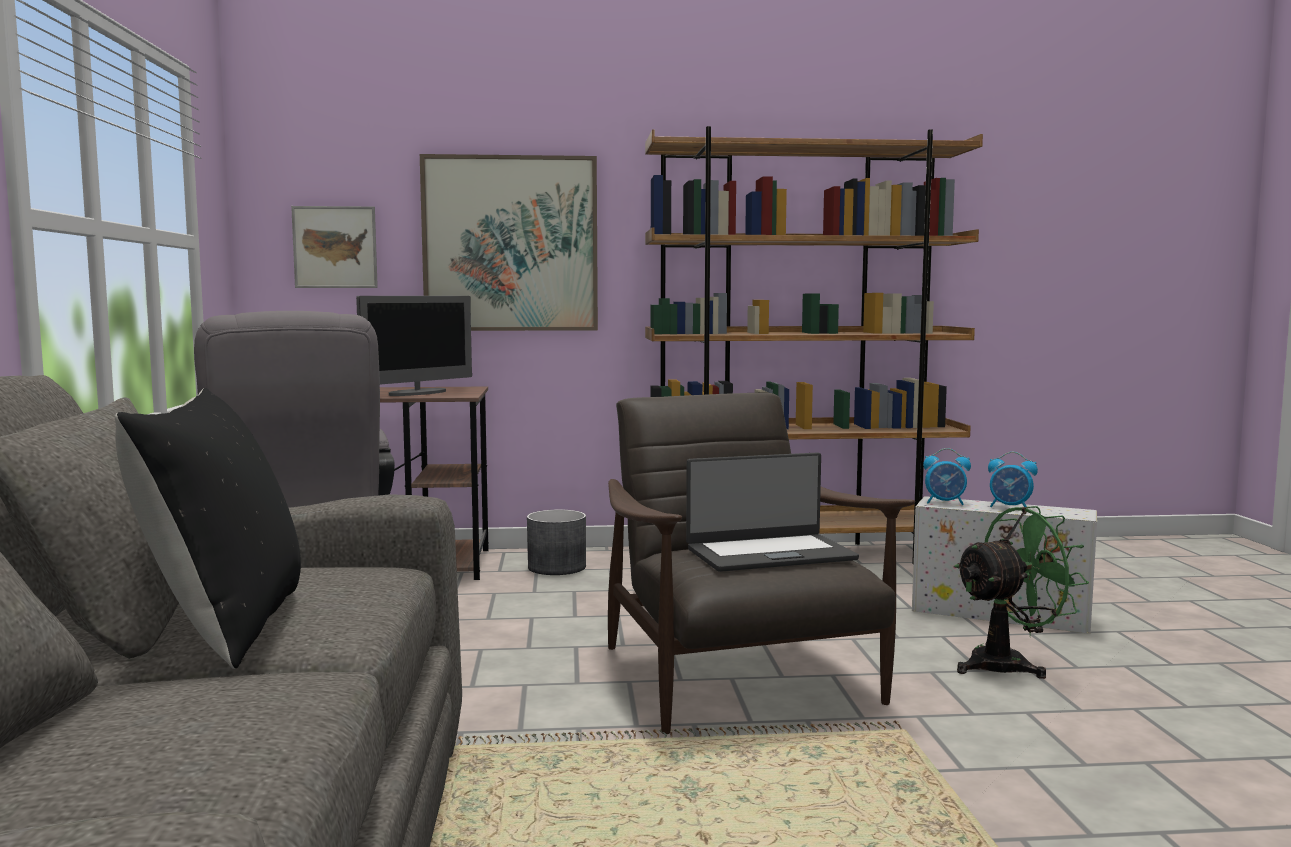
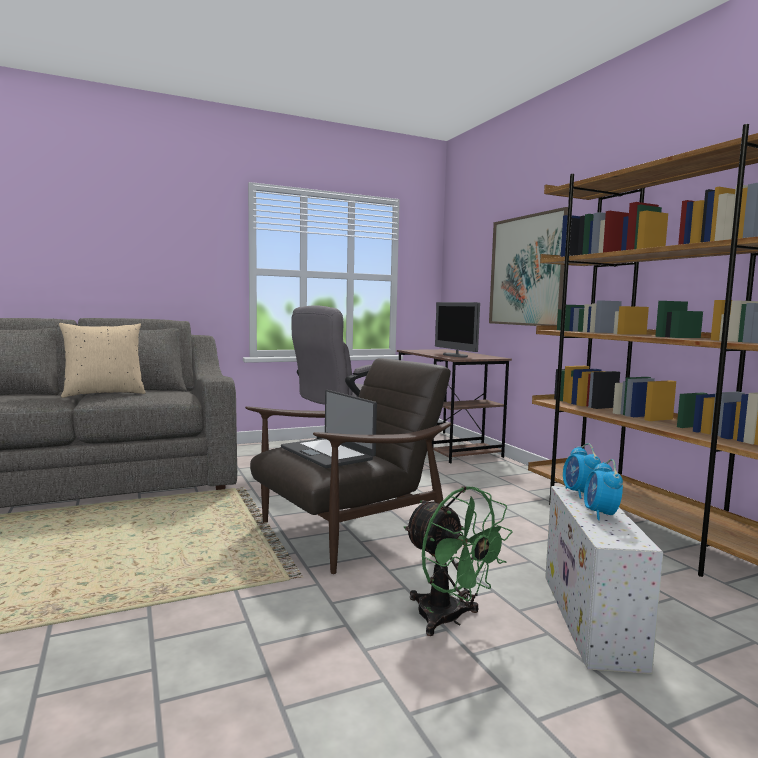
camera: 70 degrees right, 0 degrees up
(225, 627) = (104, 394): black pillow -> beige pillow
(335, 247) = (467, 277): picture -> none
(418, 393) = (455, 355): monitor -> monitor turned 45 degrees clockwise
(556, 567) = (494, 473): grey planter -> none

